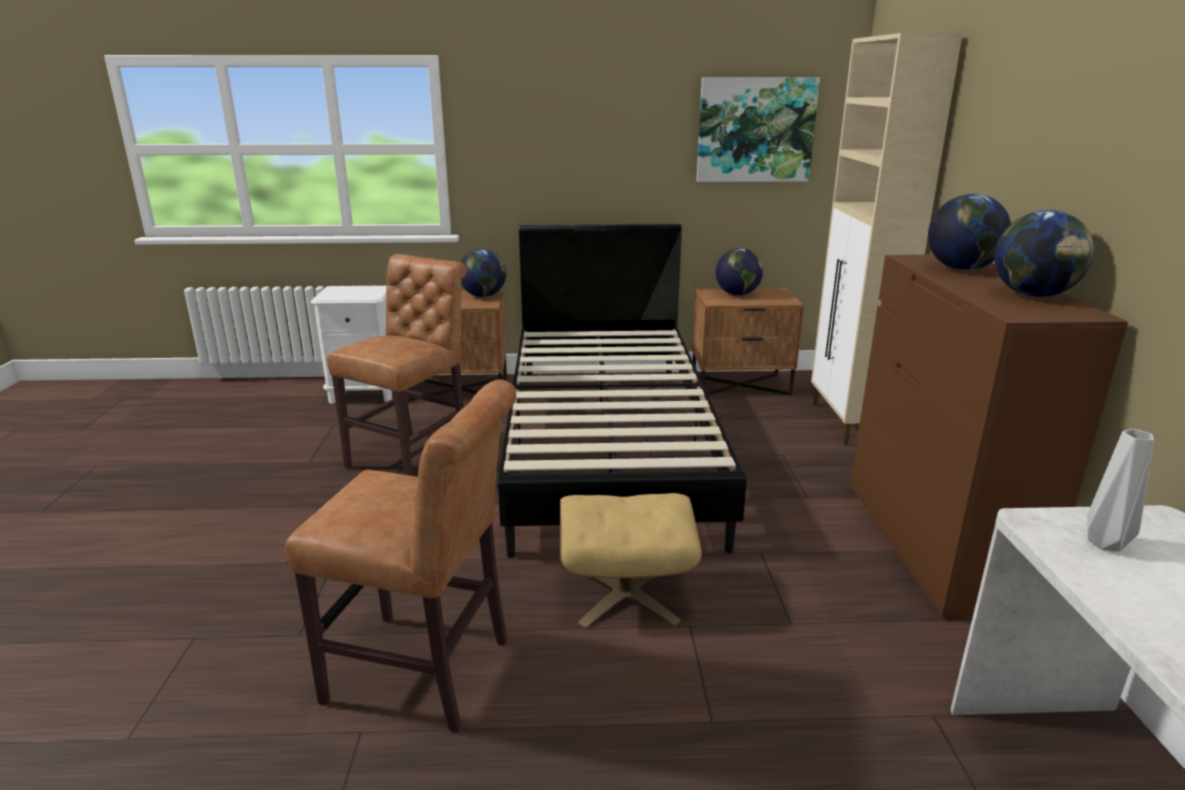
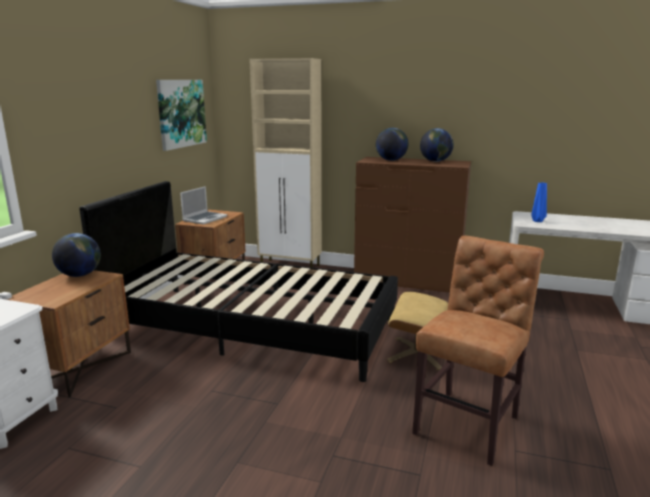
camera: 70 degrees left, 5 degrees down
(414, 456) = (190, 404): brown chair -> none
(737, 294) = (205, 218): globe -> laptop
(1102, 543) = (537, 221): grey vase -> blue vase

